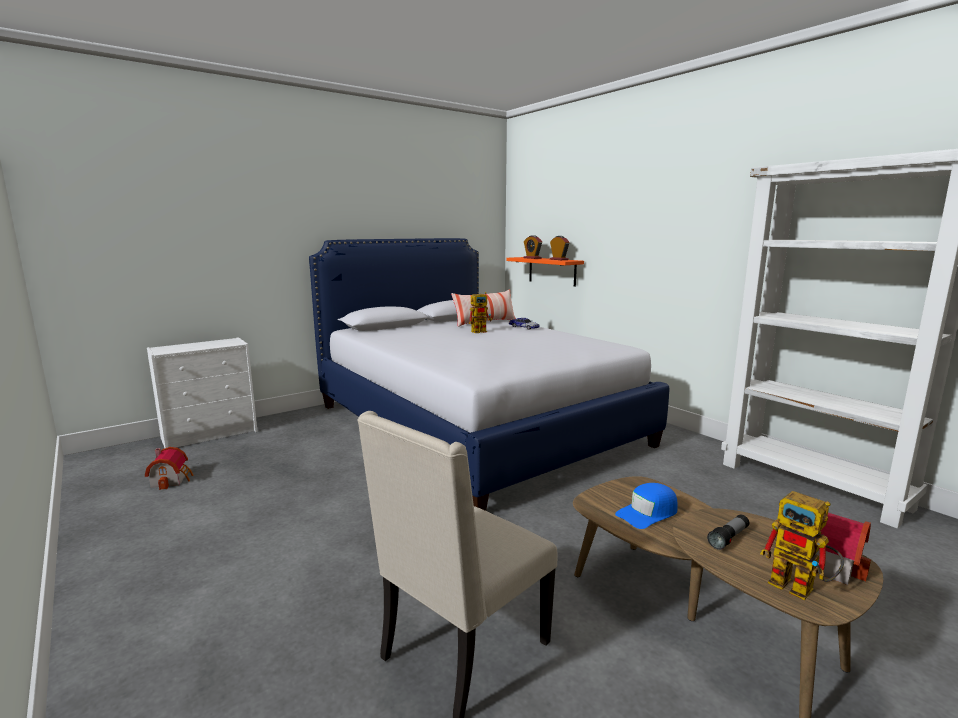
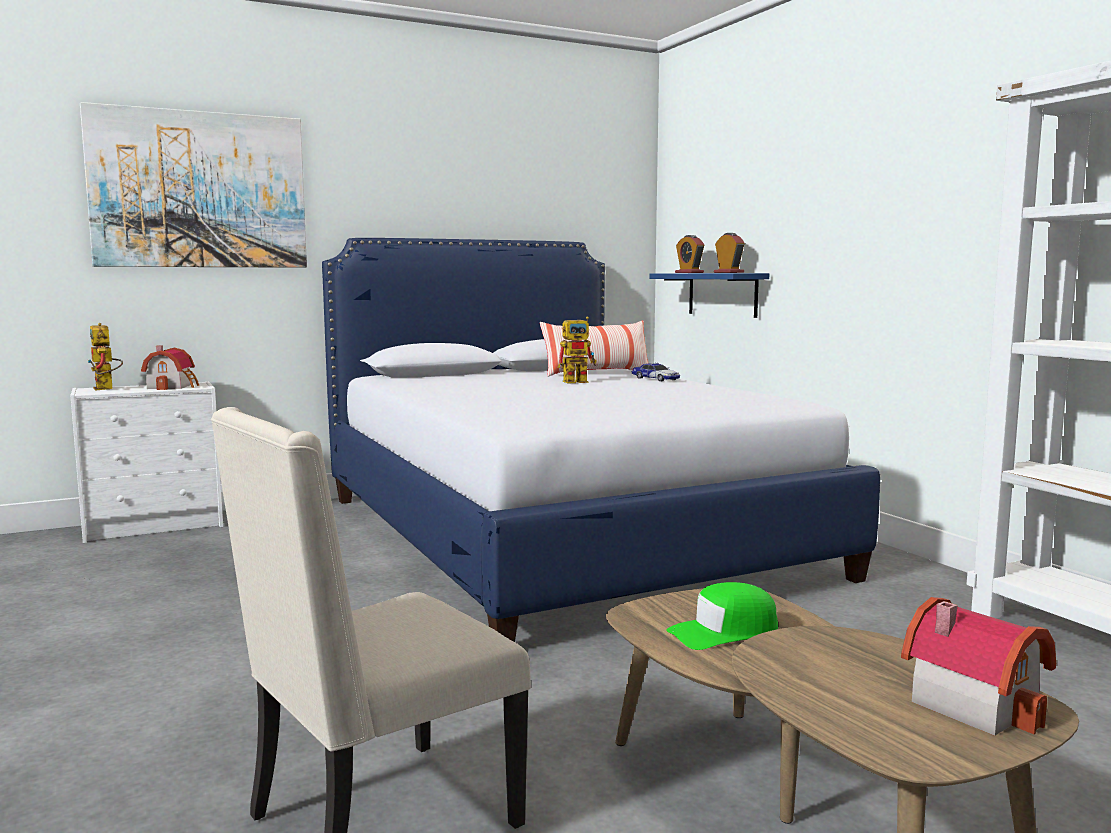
camera: 10 degrees right, 5 degrees down
(172, 479) = (73, 577): toy house -> toy house (173, 386)
(225, 210) = (199, 190): none -> picture
(552, 271) = (722, 294): orange shelf -> blue shelf
(648, 513) = (724, 632): blue cap -> green cap
(728, 538) = (826, 663): flashlight -> none
(801, 588) = (903, 733): toy robot -> toy robot (106, 389)

